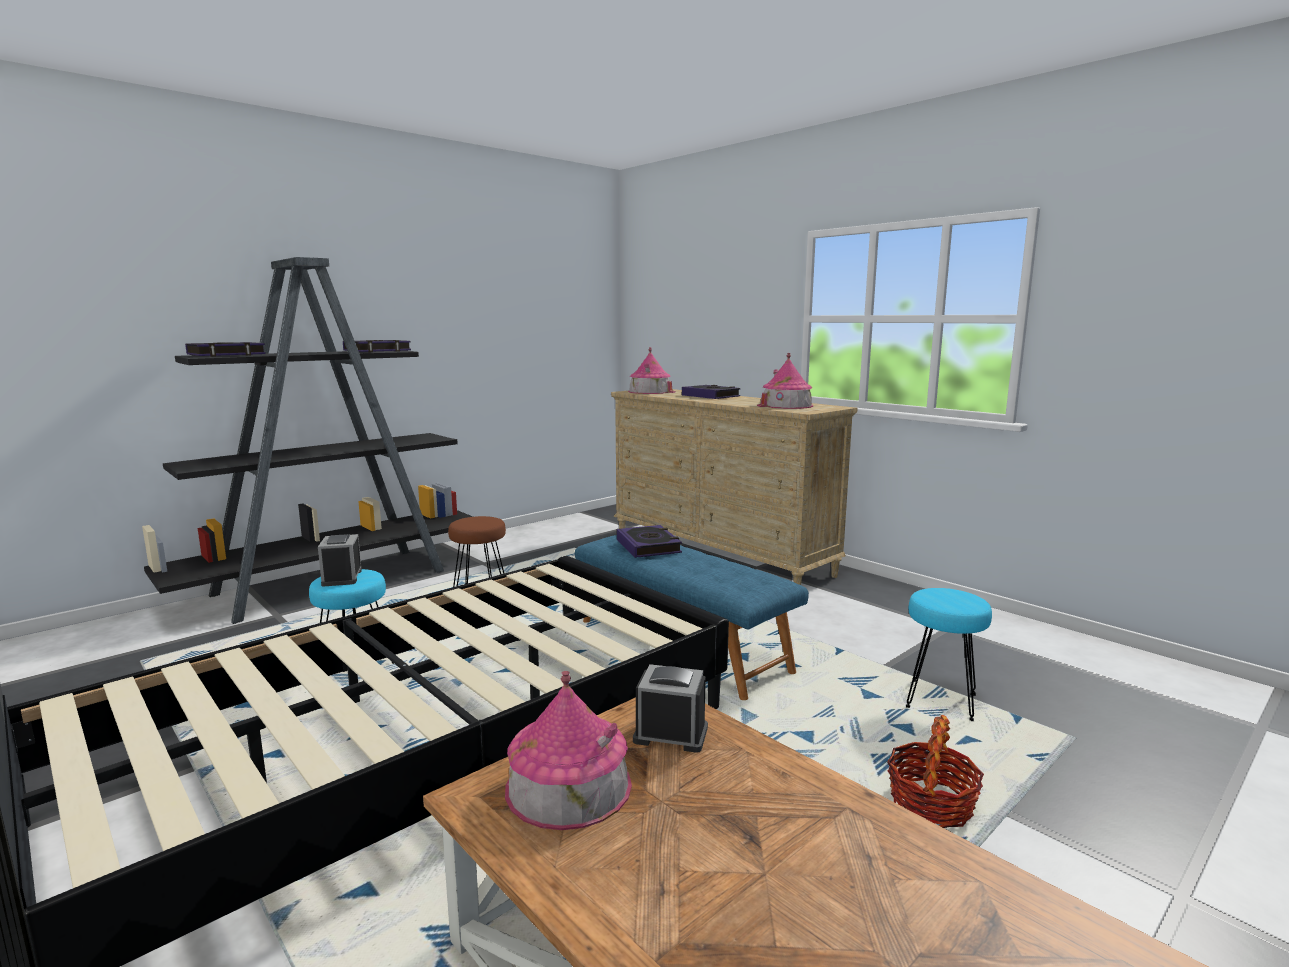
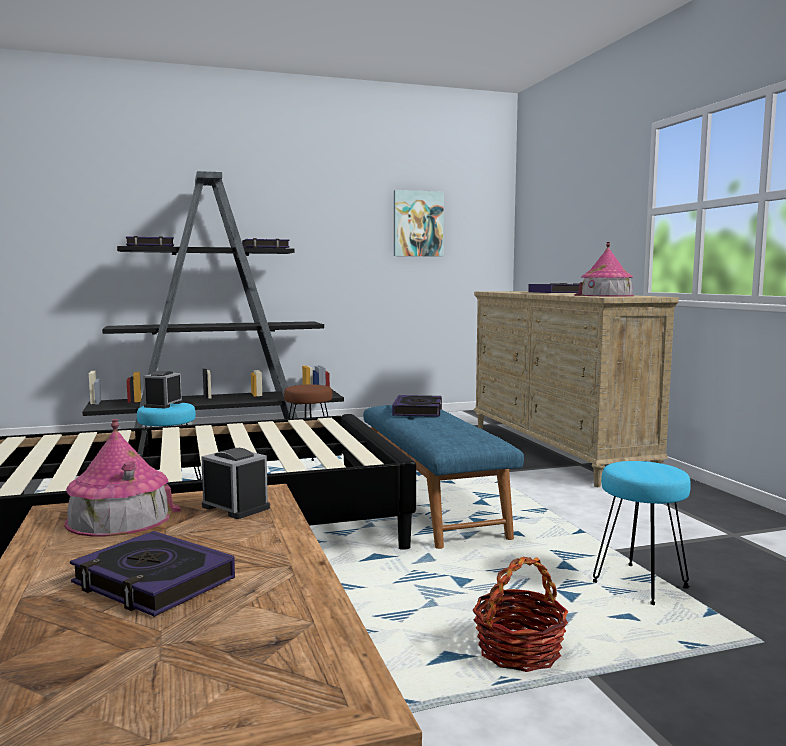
camera: 25 degrees right, 5 degrees down
(530, 313) = (418, 224): none -> picture
(650, 391) = (510, 291): toy house -> none
(760, 880) = (153, 582): none -> book

